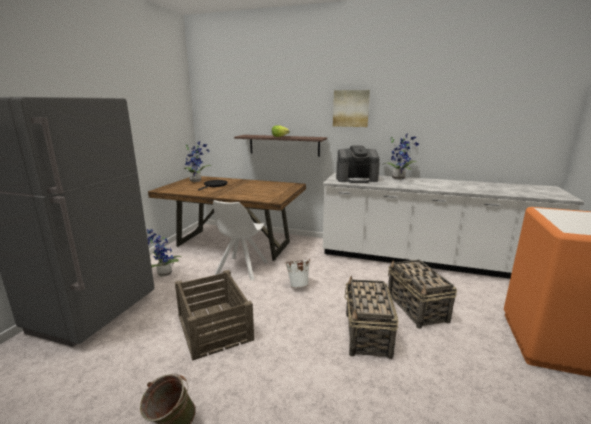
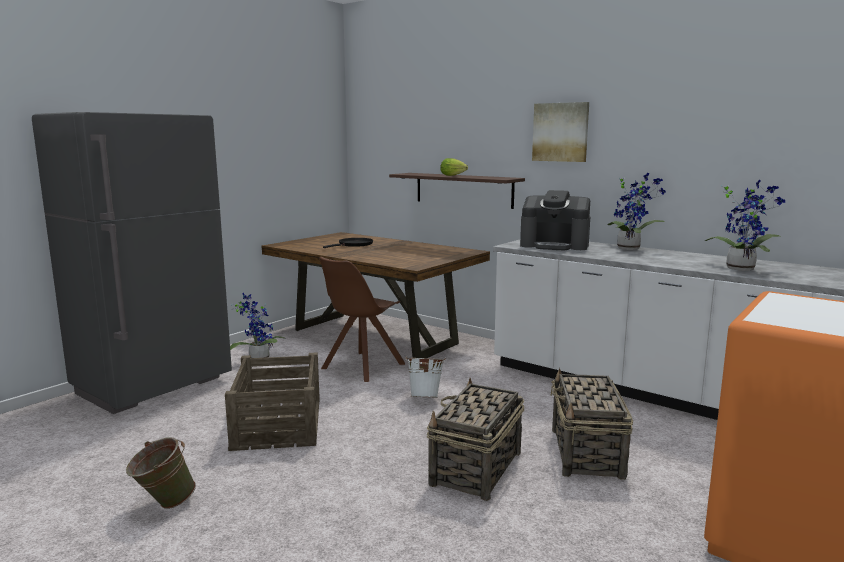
camera: 20 degrees right, 5 degrees down
(197, 180) = (337, 238): potted plant -> potted plant (742, 268)
(241, 269) = (361, 367): white chair -> brown chair

